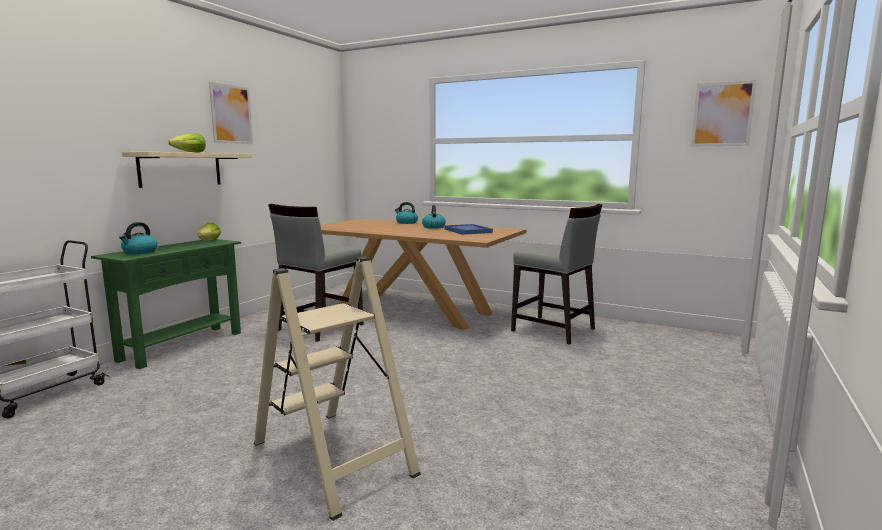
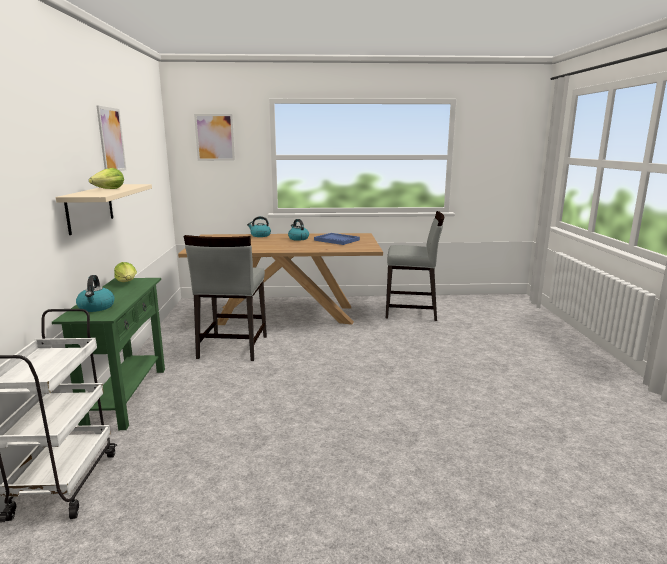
camera: 30 degrees left, 5 degrees up
(333, 459) = (422, 444): beige step ladder -> none
(722, 114) = (506, 142): picture -> picture (215, 137)

